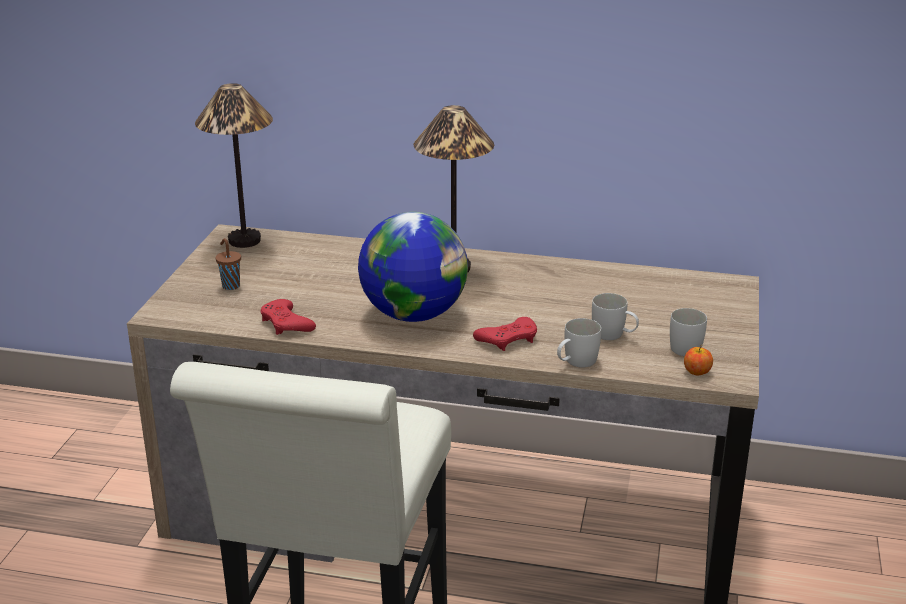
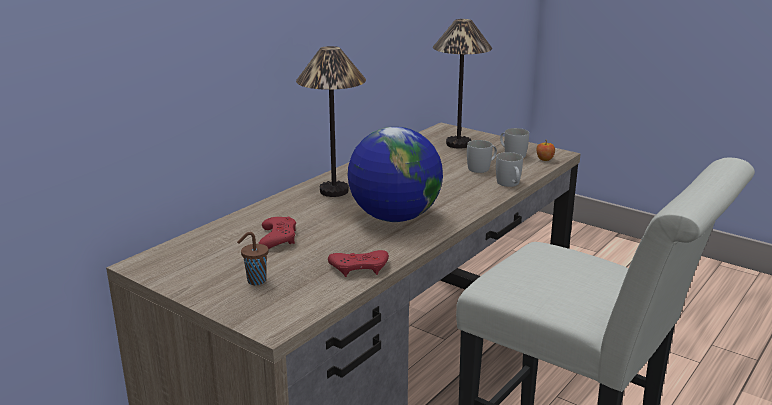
camera: 65 degrees left, 5 degrees down
(245, 241) = (167, 260): table lamp -> table lamp (459, 144)
(508, 339) = (461, 196): red game controller -> red game controller (278, 238)

